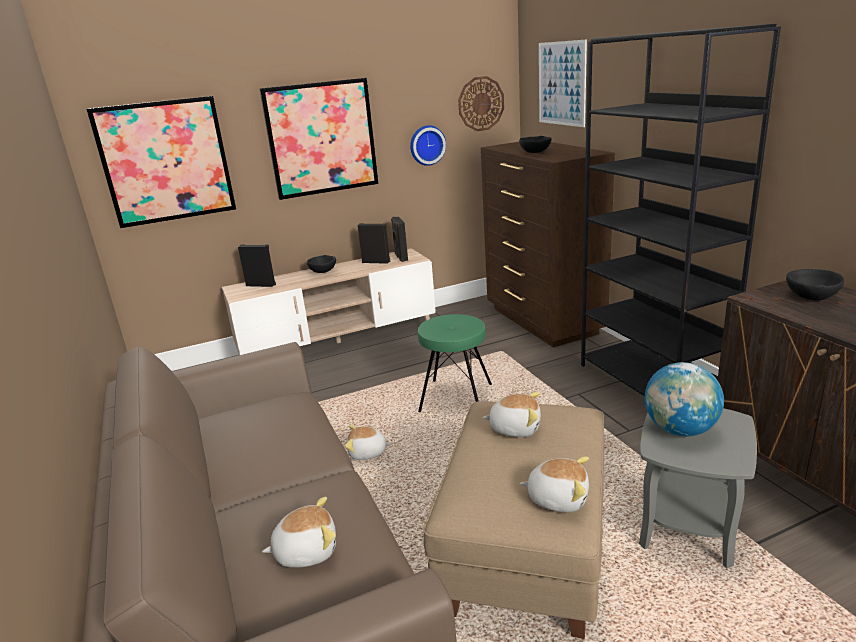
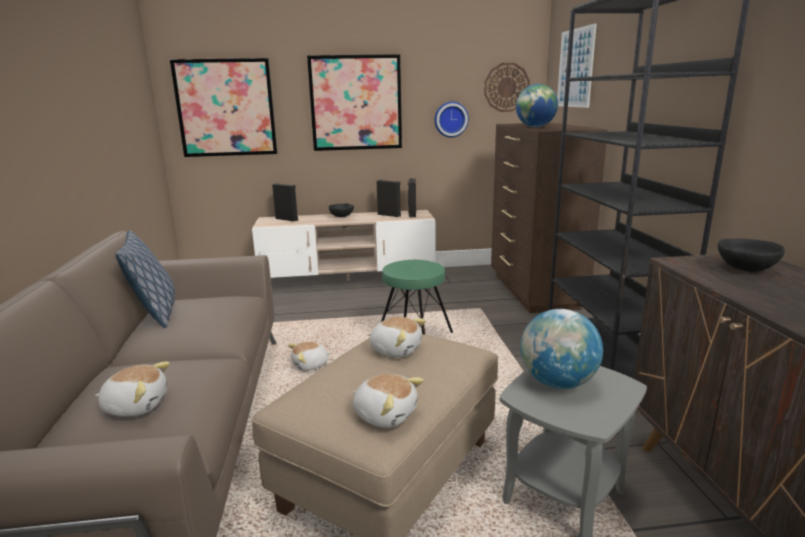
camera: 15 degrees right, 5 degrees down
(214, 439) = (155, 314): none -> pillow
(367, 453) = (310, 365): plush toy -> plush toy turned 45 degrees counterclockwise
(535, 152) = (535, 127): black bowl -> globe

